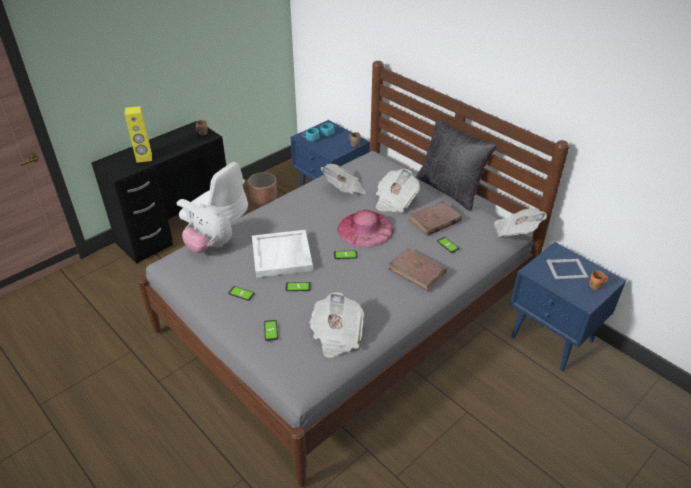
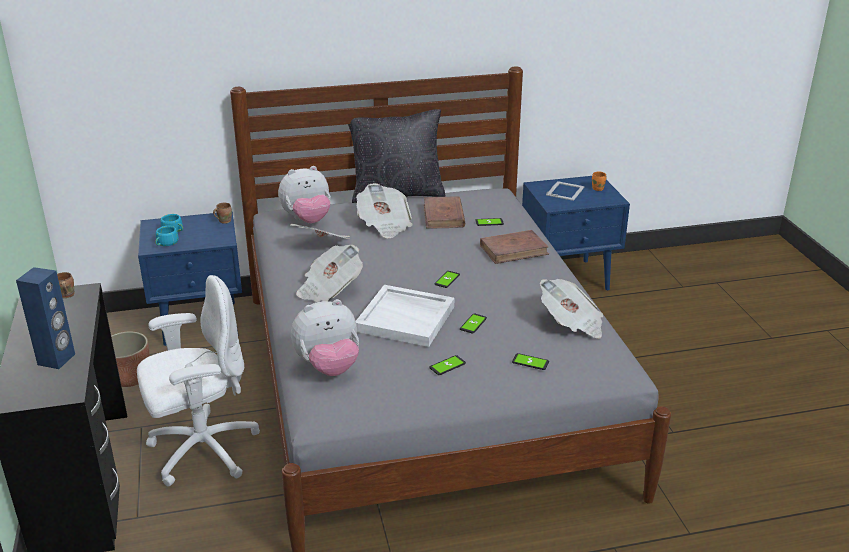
camera: 60 degrees left, 10 degrees down
(144, 158) = (57, 359): yellow speaker -> blue speaker
(365, 229) = (414, 255): pink hat -> none
(372, 170) = (307, 220): none -> plush toy
(516, 232) = (502, 187): newspaper -> newspaper (329, 289)

